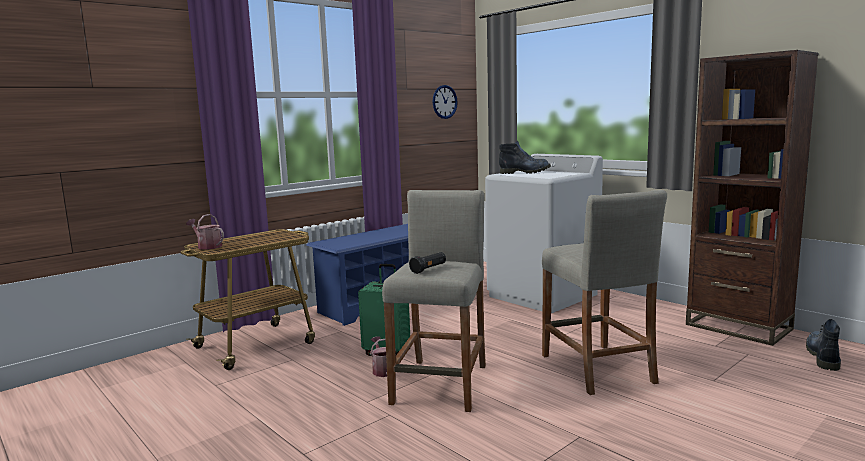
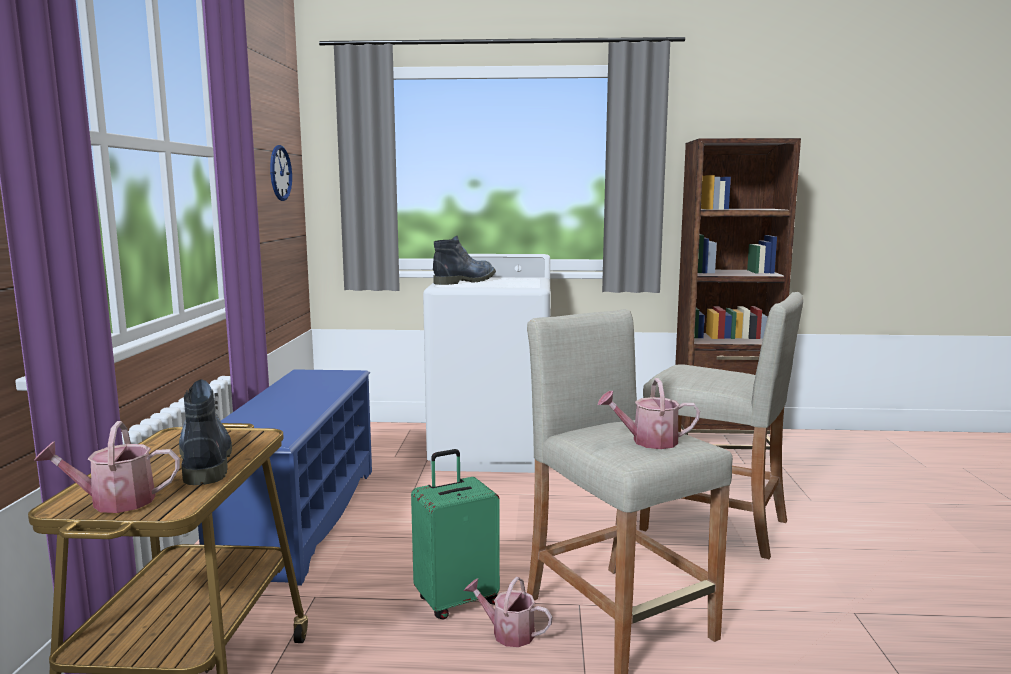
camera: 45 degrees left, 0 degrees up
(429, 269) = (648, 441): black flashlight -> watering can
(822, 356) = (821, 449): boot -> boot (204, 459)

